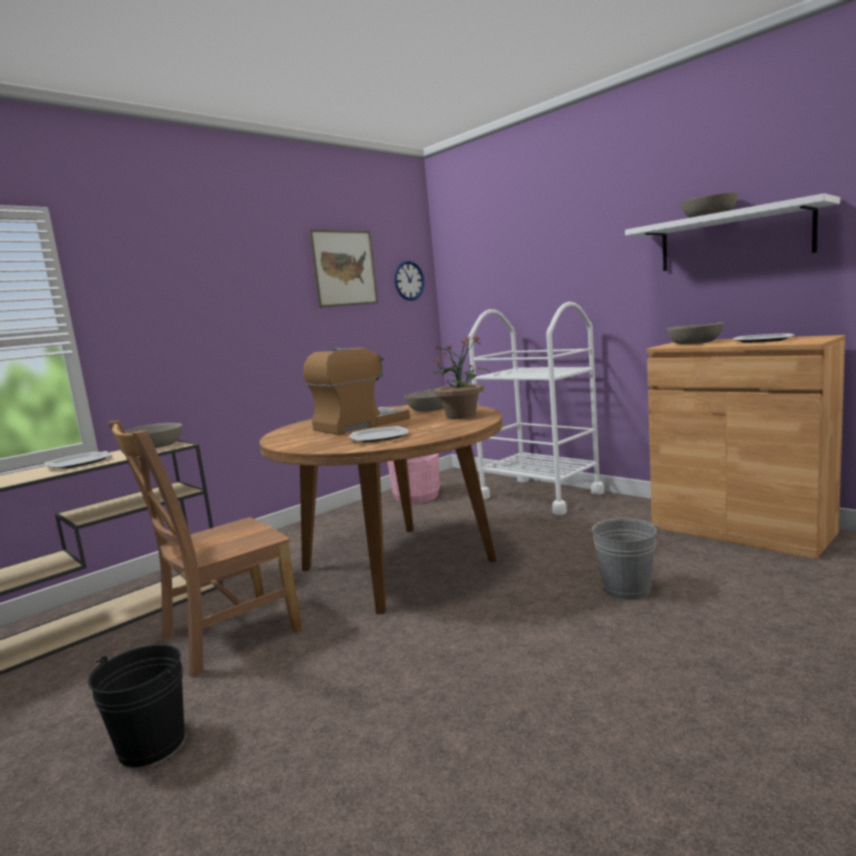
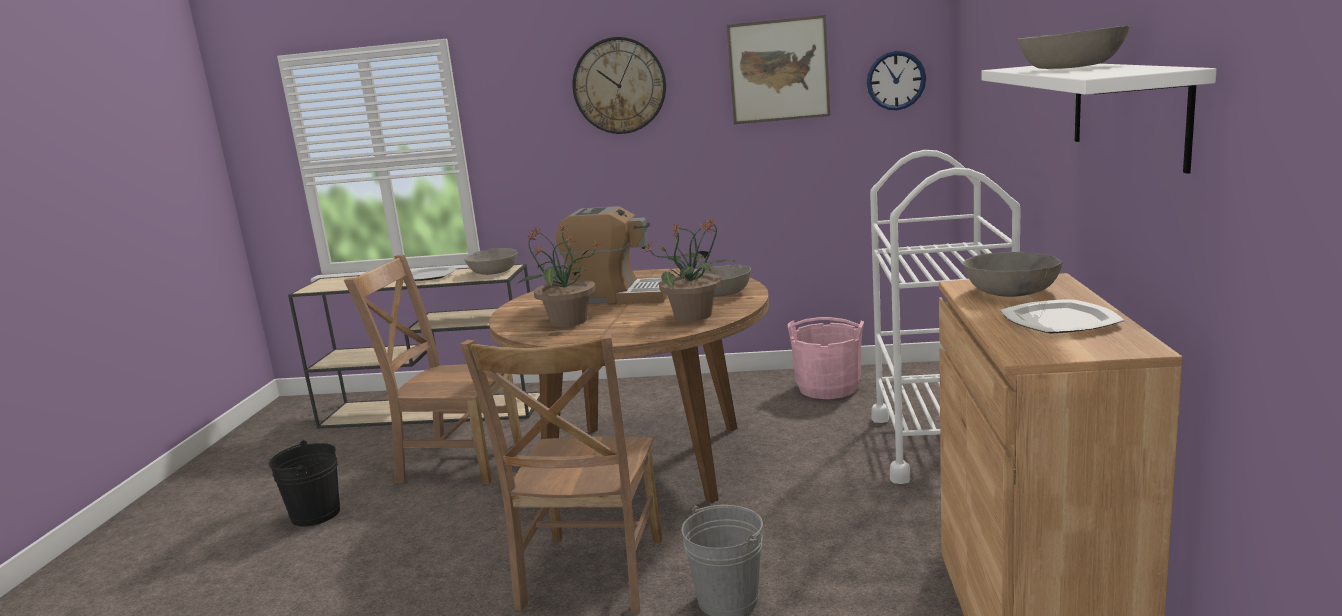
camera: 50 degrees right, 5 degrees up
(231, 271) = (619, 85): none -> wall clock
(378, 437) = (567, 321): plate -> potted plant
(529, 625) = (590, 577): none -> brown chair

